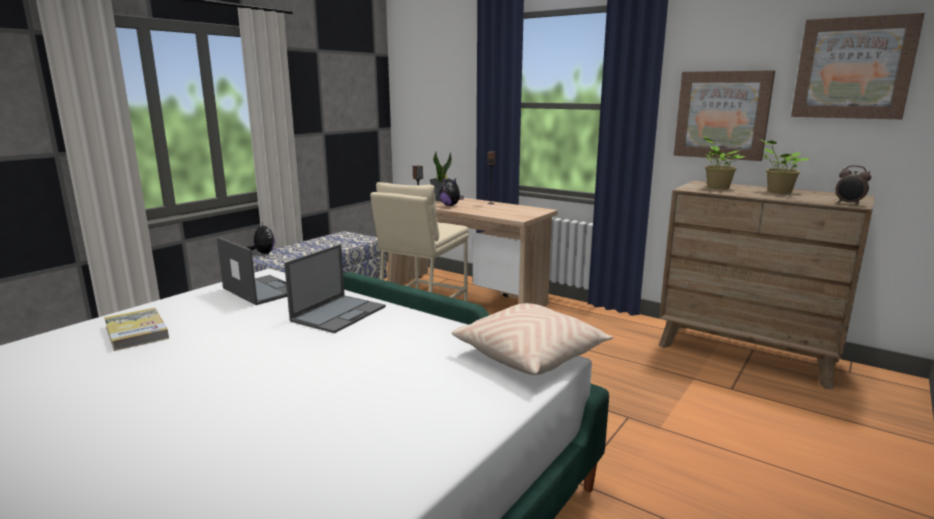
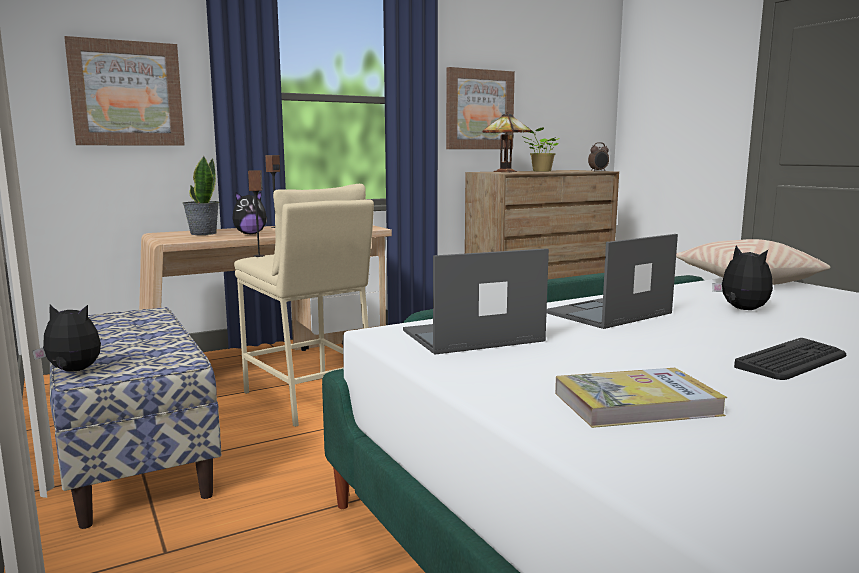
camera: 65 degrees left, 5 degrees down
(219, 369) = (792, 361): none -> keyboard
(339, 313) = (607, 313): laptop -> laptop turned 90 degrees counterclockwise
(380, 354) = (741, 310): none -> plush toy
(716, 187) = (507, 172): potted plant -> table lamp
(853, 68) = (554, 74): picture -> picture (126, 94)

